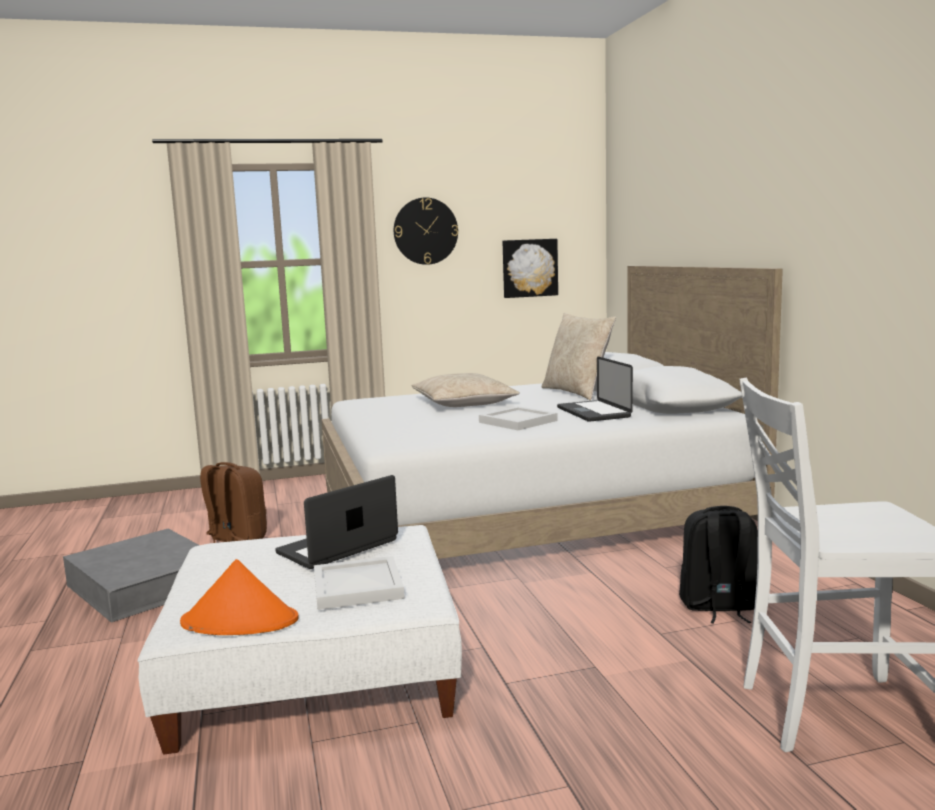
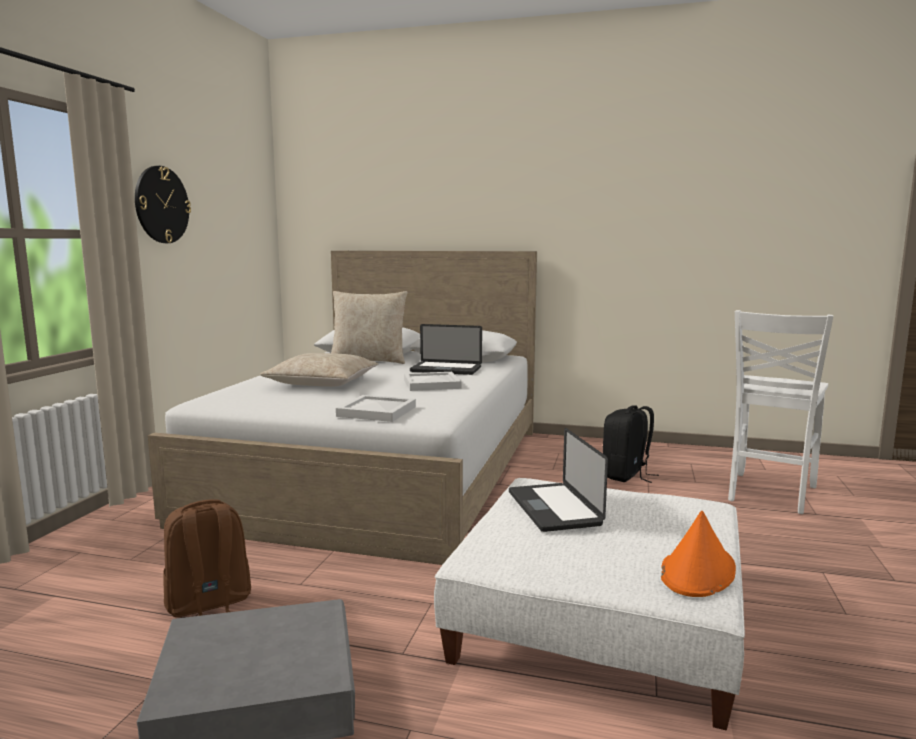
camera: 60 degrees left, 0 degrees up
(359, 586) = (652, 518): white tray -> white tray (376, 411)
(529, 268) = (237, 251): picture -> none

